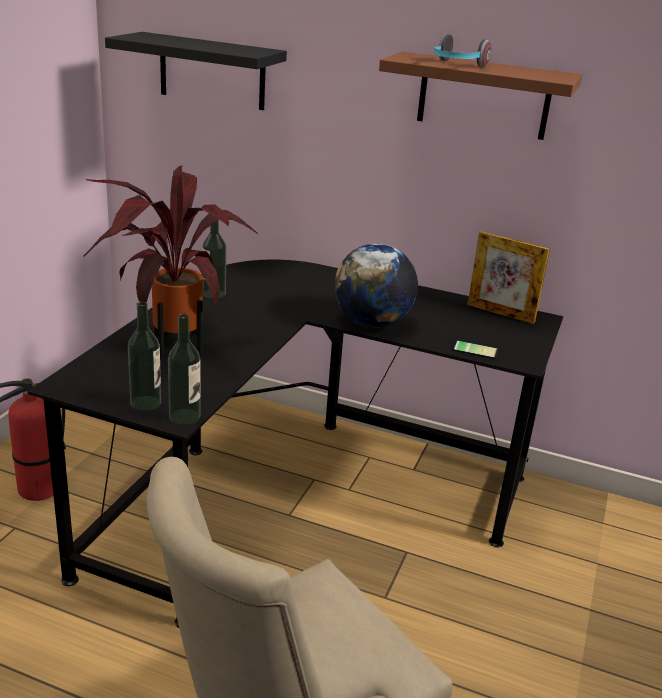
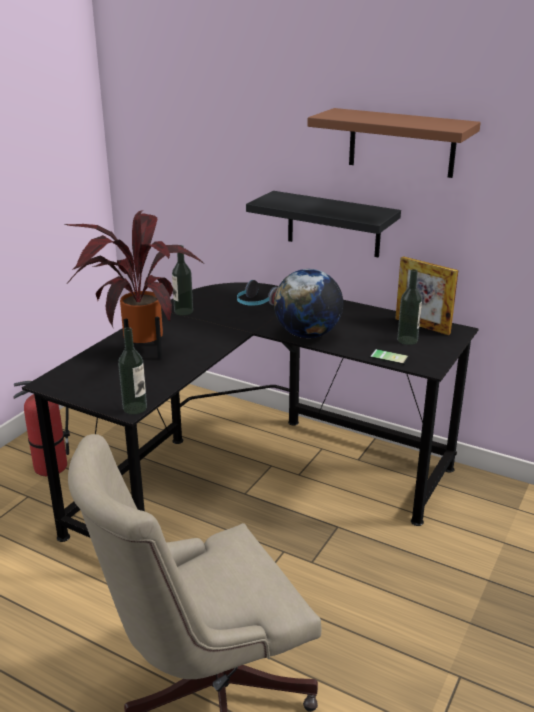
camera: 10 degrees right, 0 degrees up
(145, 403) = (107, 397): bottle -> bottle (407, 340)
(212, 71) = (188, 129): black shelf -> black shelf (333, 224)
(456, 65) = (370, 119): headphones -> headphones (256, 304)

